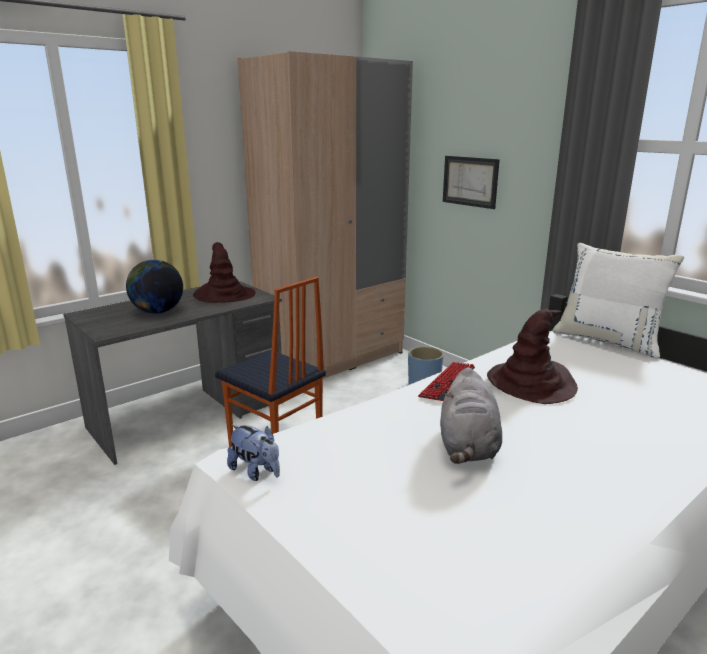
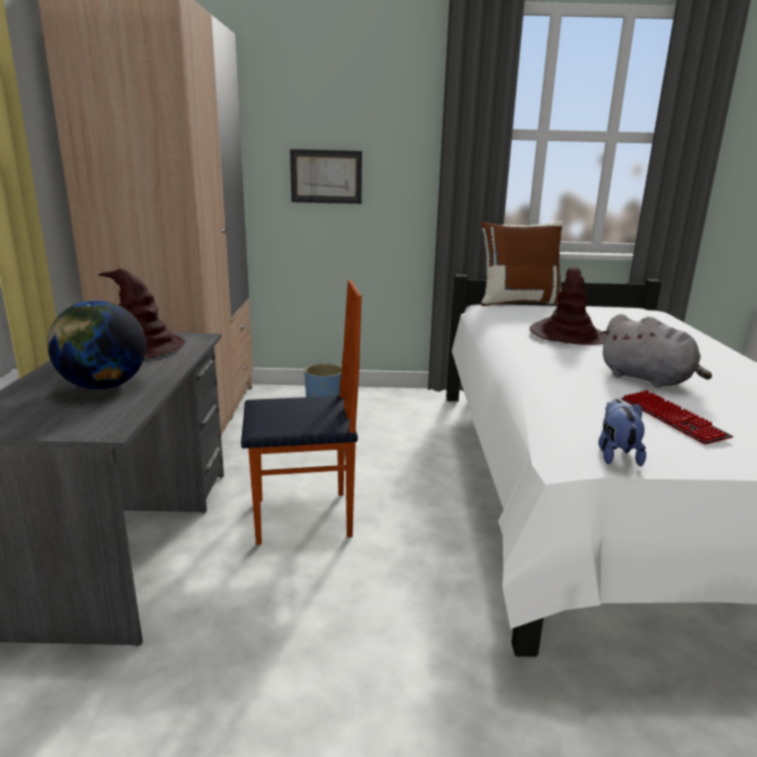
camera: 50 degrees left, 0 degrees up
(256, 472) = (616, 455): plush toy -> plush toy turned 75 degrees counterclockwise
(447, 383) = (531, 351): keyboard -> keyboard (672, 419)
(608, 340) = (519, 302): white pillow -> brown pillow

